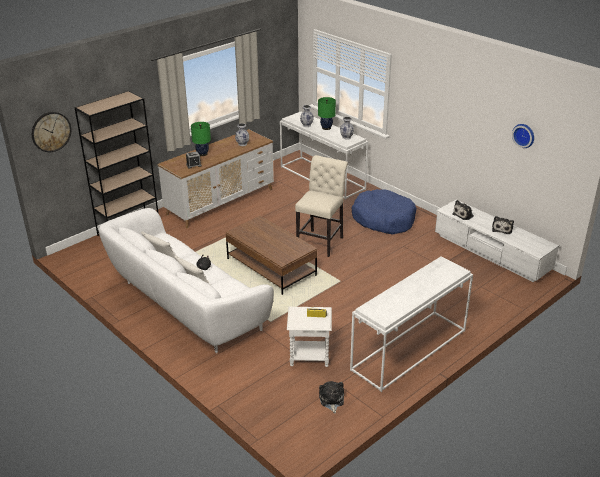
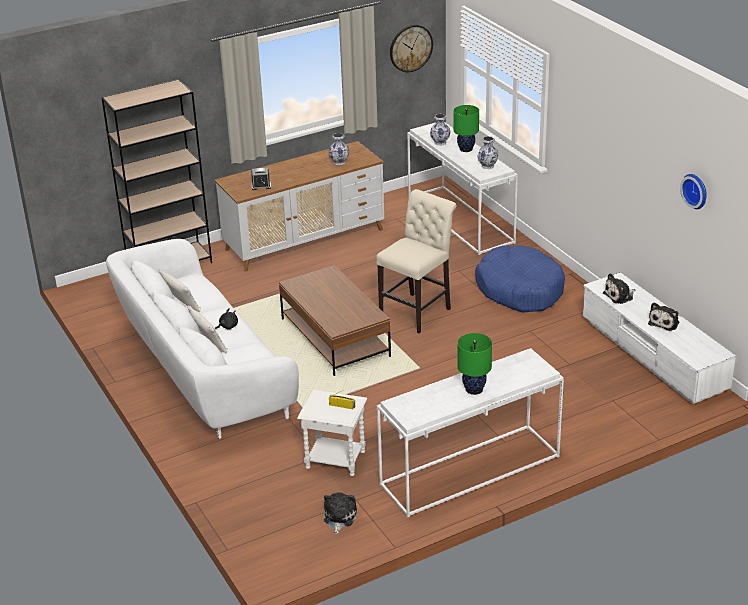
camera: 15 degrees right, 0 degrees up
(51, 131) = (68, 126): wall clock -> wall clock (410, 48)
(202, 154) = (279, 171): green table lamp -> green table lamp (474, 389)

